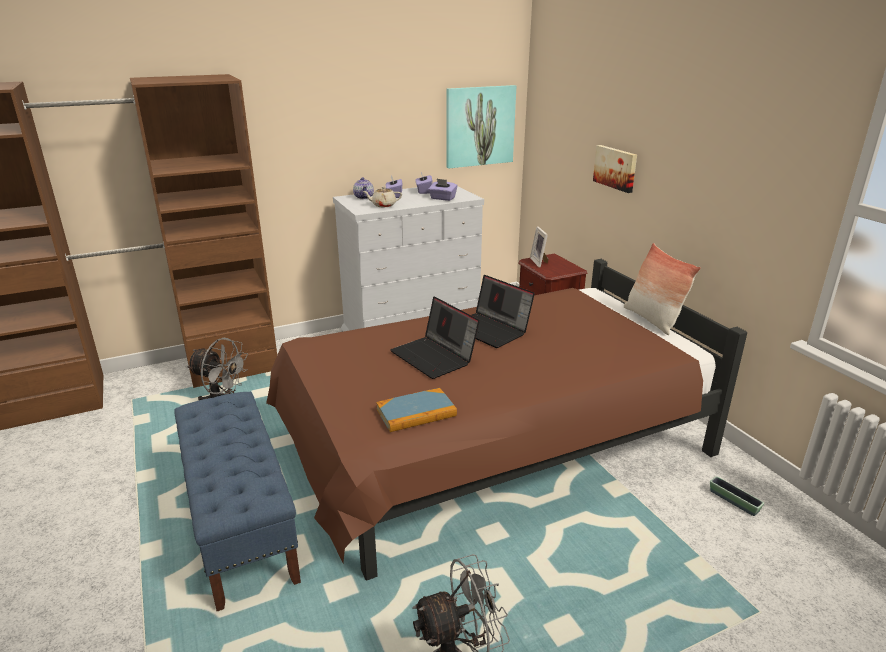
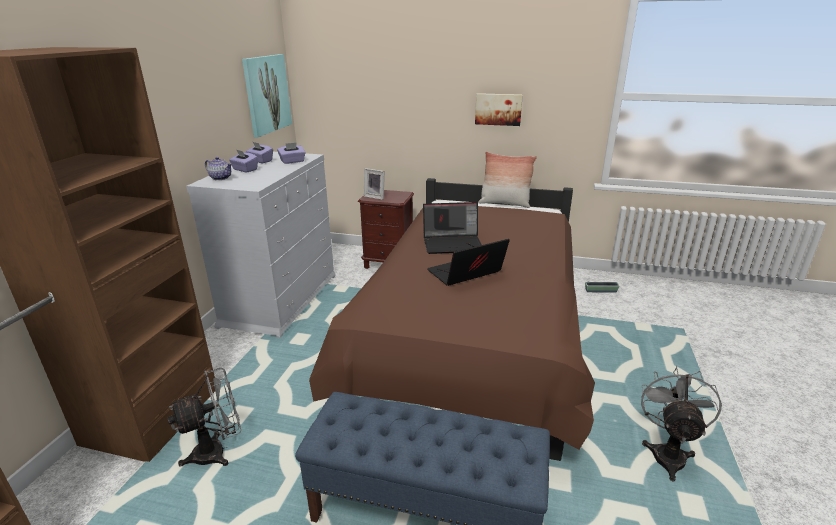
camera: 50 degrees left, 0 degrees up
(383, 205) = (259, 178): beige teapot -> none
(416, 413) = (537, 308): book -> none
(435, 357) = (465, 274): laptop -> laptop turned 150 degrees clockwise
(616, 168) = (415, 107): picture -> picture (498, 109)

